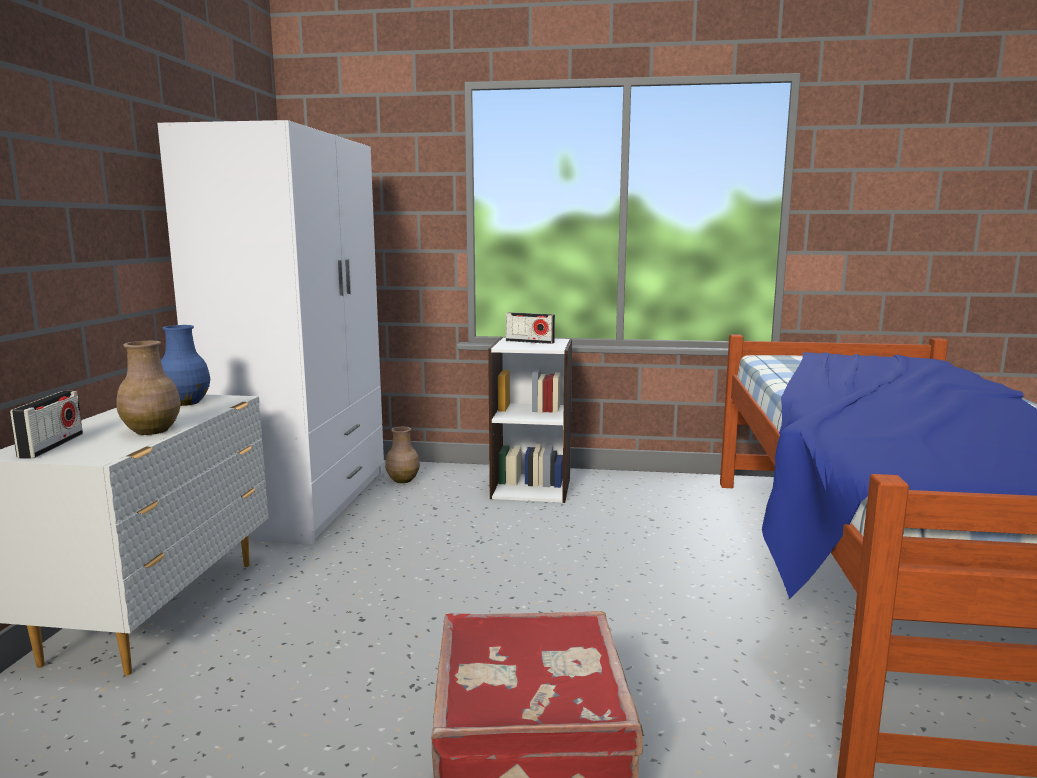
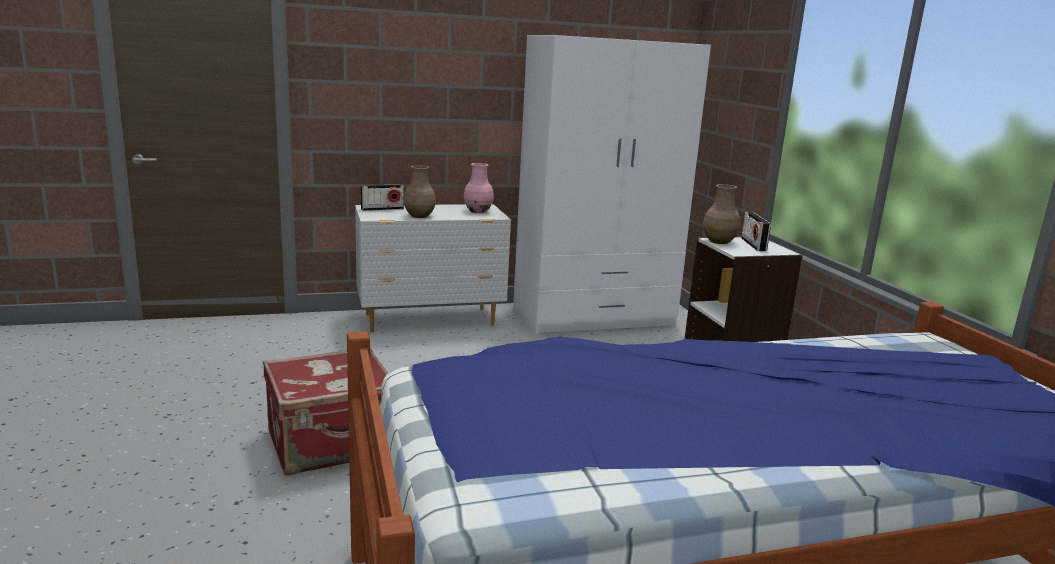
camera: 65 degrees right, 5 degrees up
(185, 402) = (478, 211): blue vase -> pink vase
(402, 480) = (671, 335): brown vase -> brown vase (718, 241)

